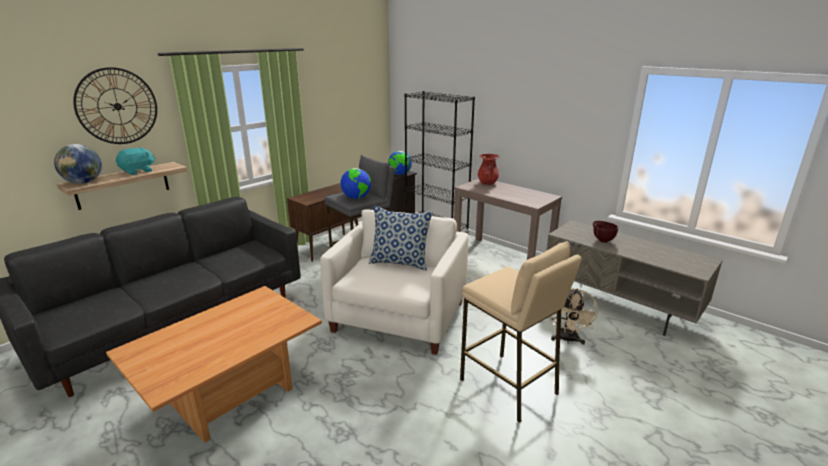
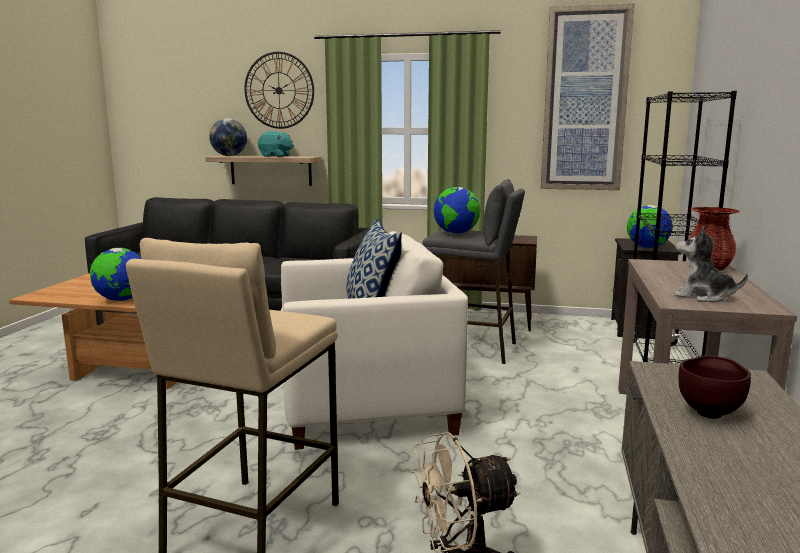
camera: 60 degrees right, 10 degrees down
(251, 343) = (121, 300): none -> globe
(346, 91) = (585, 100): none -> picture
(529, 198) = (703, 297): none -> plush toy

